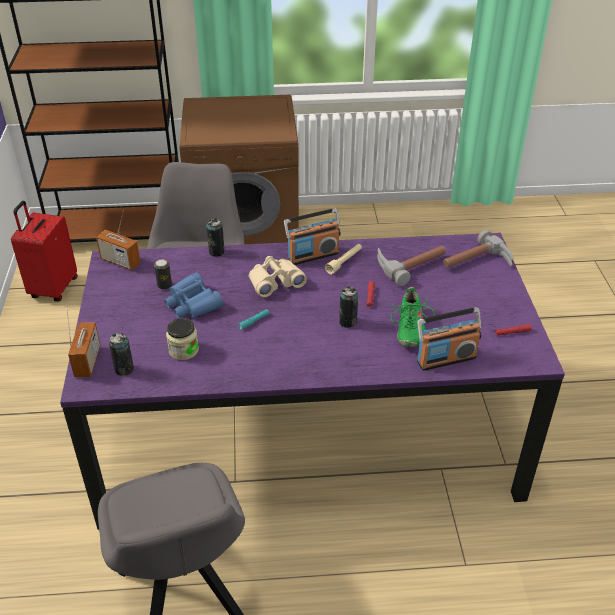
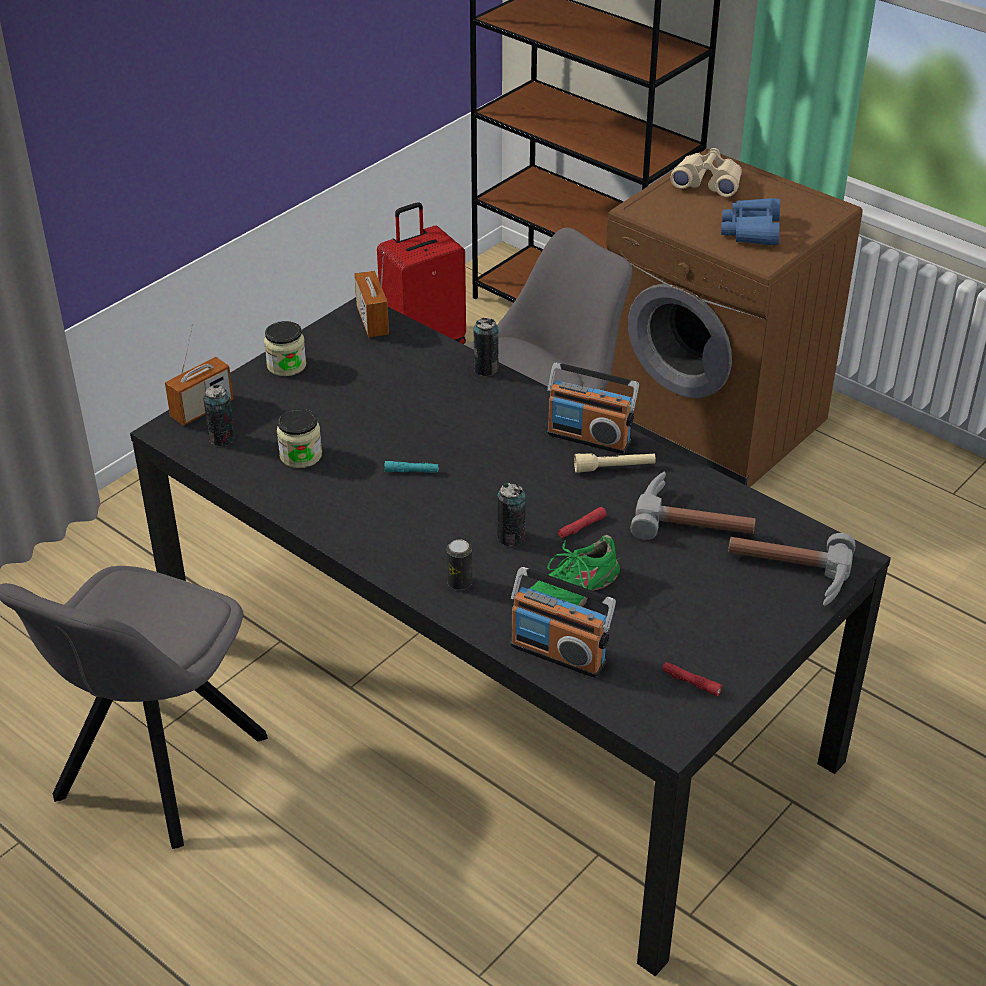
camera: 45 degrees right, 0 degrees up
(104, 310) = (286, 365): none -> jar
(164, 285) = (378, 374): can -> can (459, 582)
(192, 303) = (378, 412): blue binoculars -> blue binoculars (751, 230)
(275, 282) = (498, 442): beige binoculars -> beige binoculars (707, 183)
(309, 433) = (495, 696): purple dining table -> black dining table

